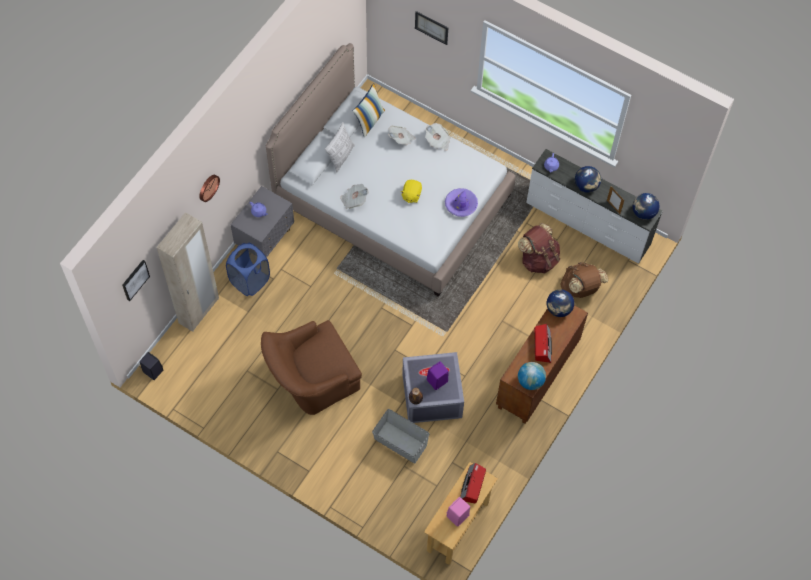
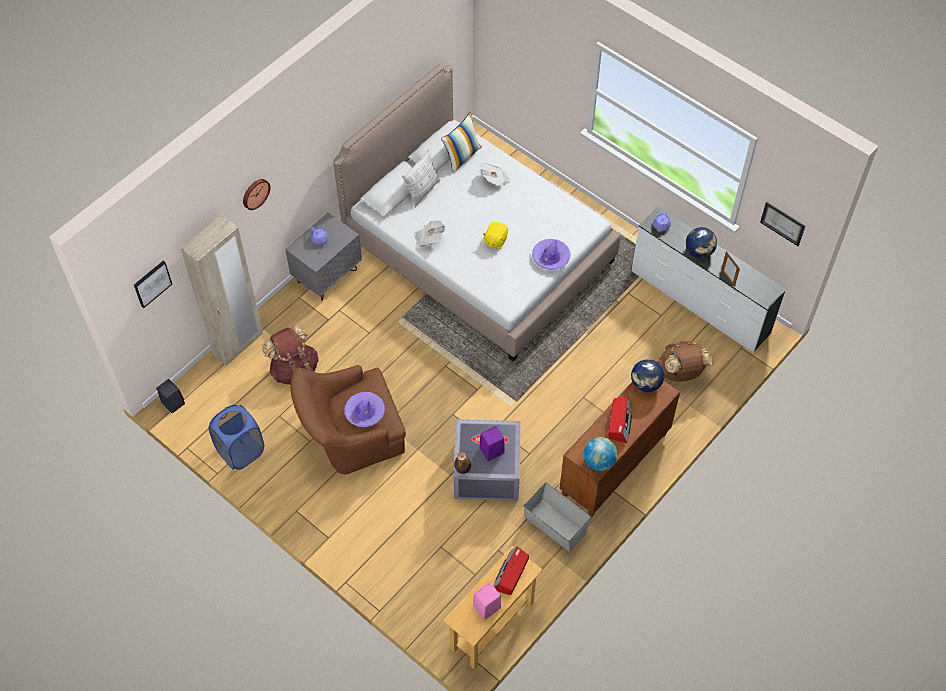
camera: 10 degrees right, 5 degrees down
(250, 281) = (301, 319): blue laundry basket -> blue laundry basket (241, 451)
(324, 361) = (364, 412): none -> purple hat
(400, 442) = (441, 519): grey storage box -> grey storage box (555, 526)
(431, 27) = (541, 52): picture -> picture (782, 223)
(438, 141) = (536, 186): newspaper -> none
(538, 259) = (636, 334): brown backpack -> brown backpack (294, 369)
(643, 213) = (762, 289): globe -> none

